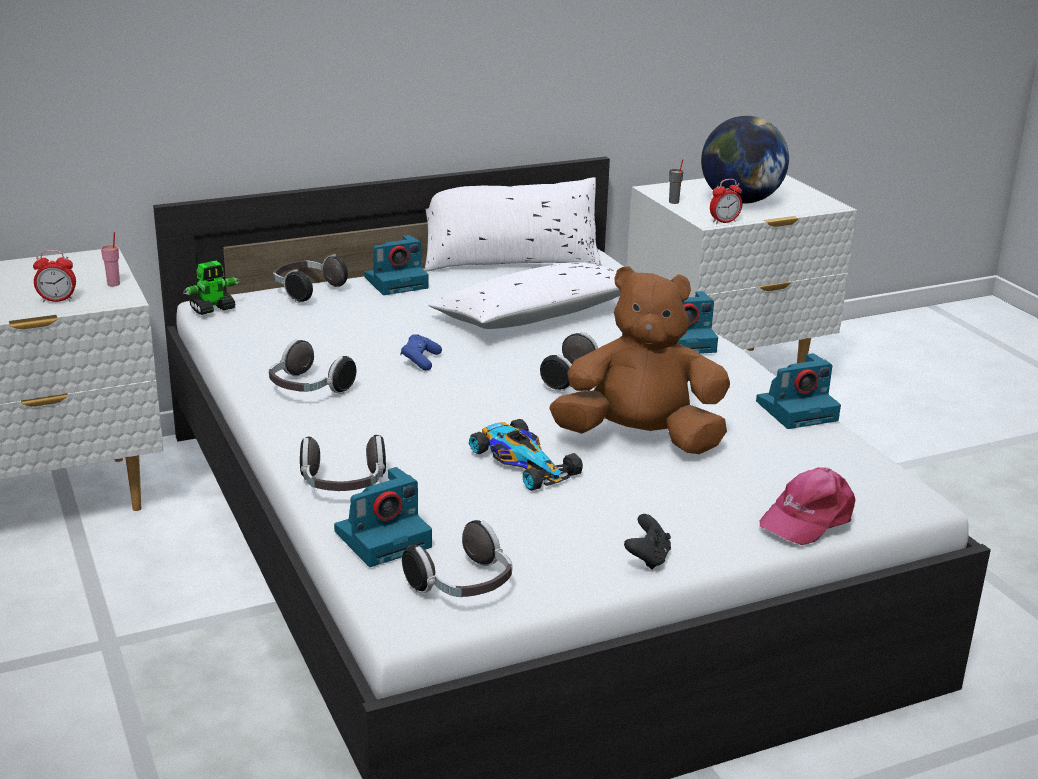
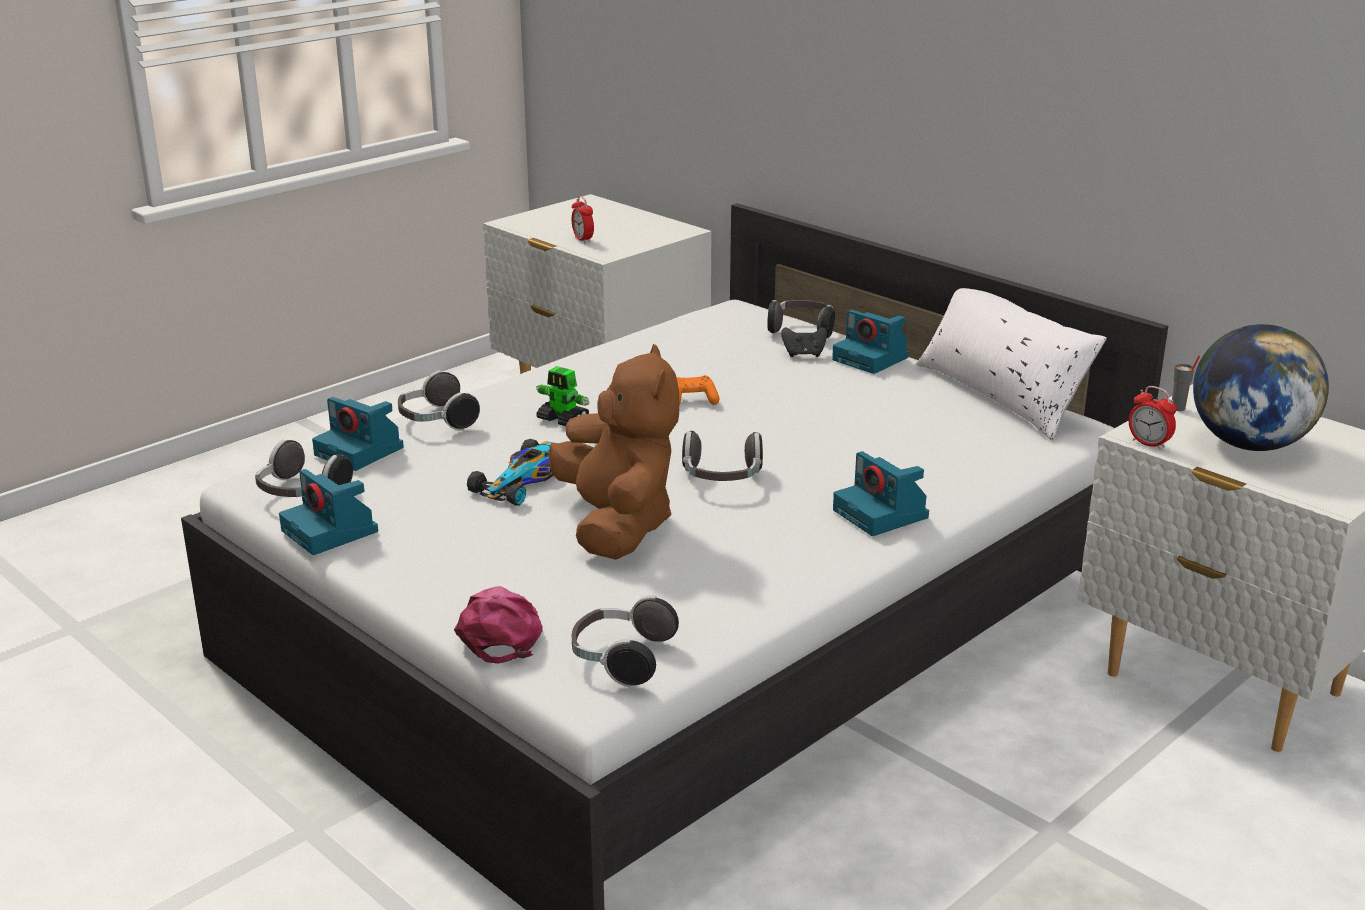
camera: 70 degrees right, 0 degrees up
(114, 284) = (631, 246): pink cup -> none
(213, 309) = (722, 309): toy robot -> toy robot (563, 420)
(308, 389) = (597, 374): headphones -> headphones (621, 659)
(420, 360) = (693, 400): blue game controller -> orange game controller
(536, 316) = (864, 432): white pillow -> none
(648, 558) = (382, 562): black game controller -> black game controller (804, 354)
(797, 410) = (762, 603): camera -> camera (331, 531)
(807, 518) = (501, 632): pink cap -> pink cap turned 60 degrees clockwise

